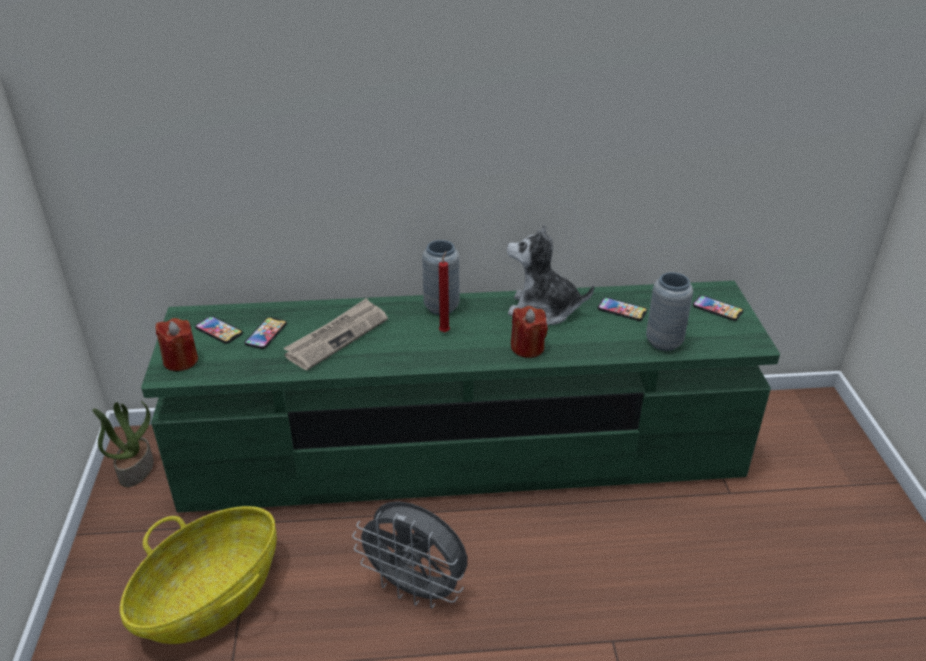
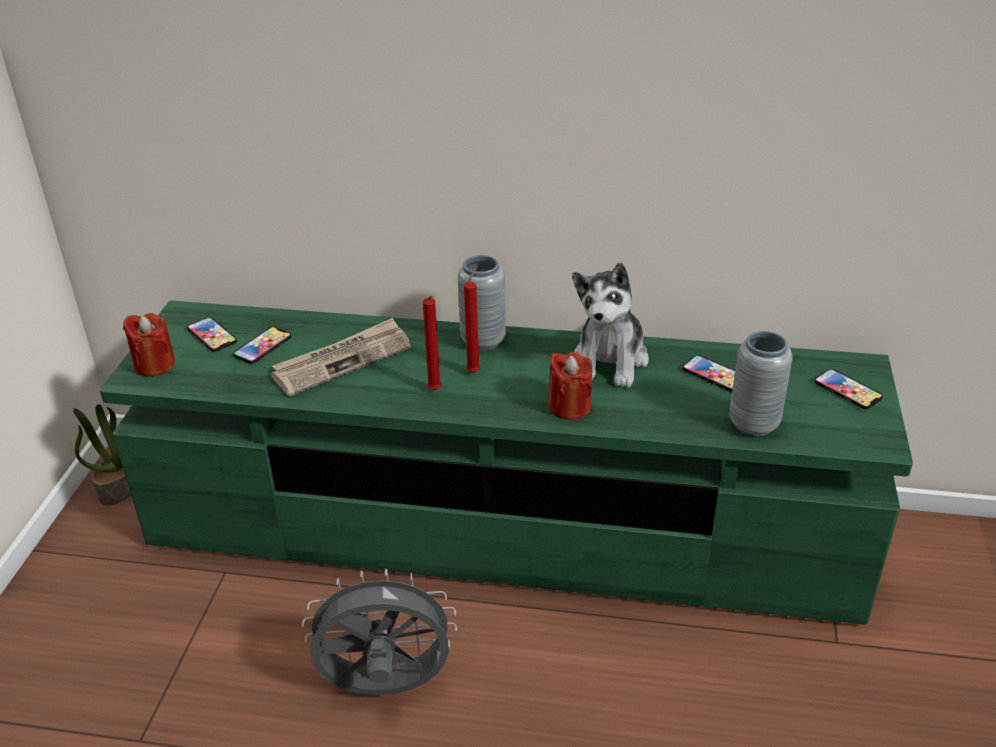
camera: 15 degrees right, 0 degrees up
(210, 598) = (147, 652): basket -> none
(416, 589) = (385, 689): grey fan -> grey fan turned 135 degrees clockwise
(421, 350) = (435, 391): none -> red candle
(543, 309) = (610, 360): plush toy -> plush toy turned 105 degrees counterclockwise

